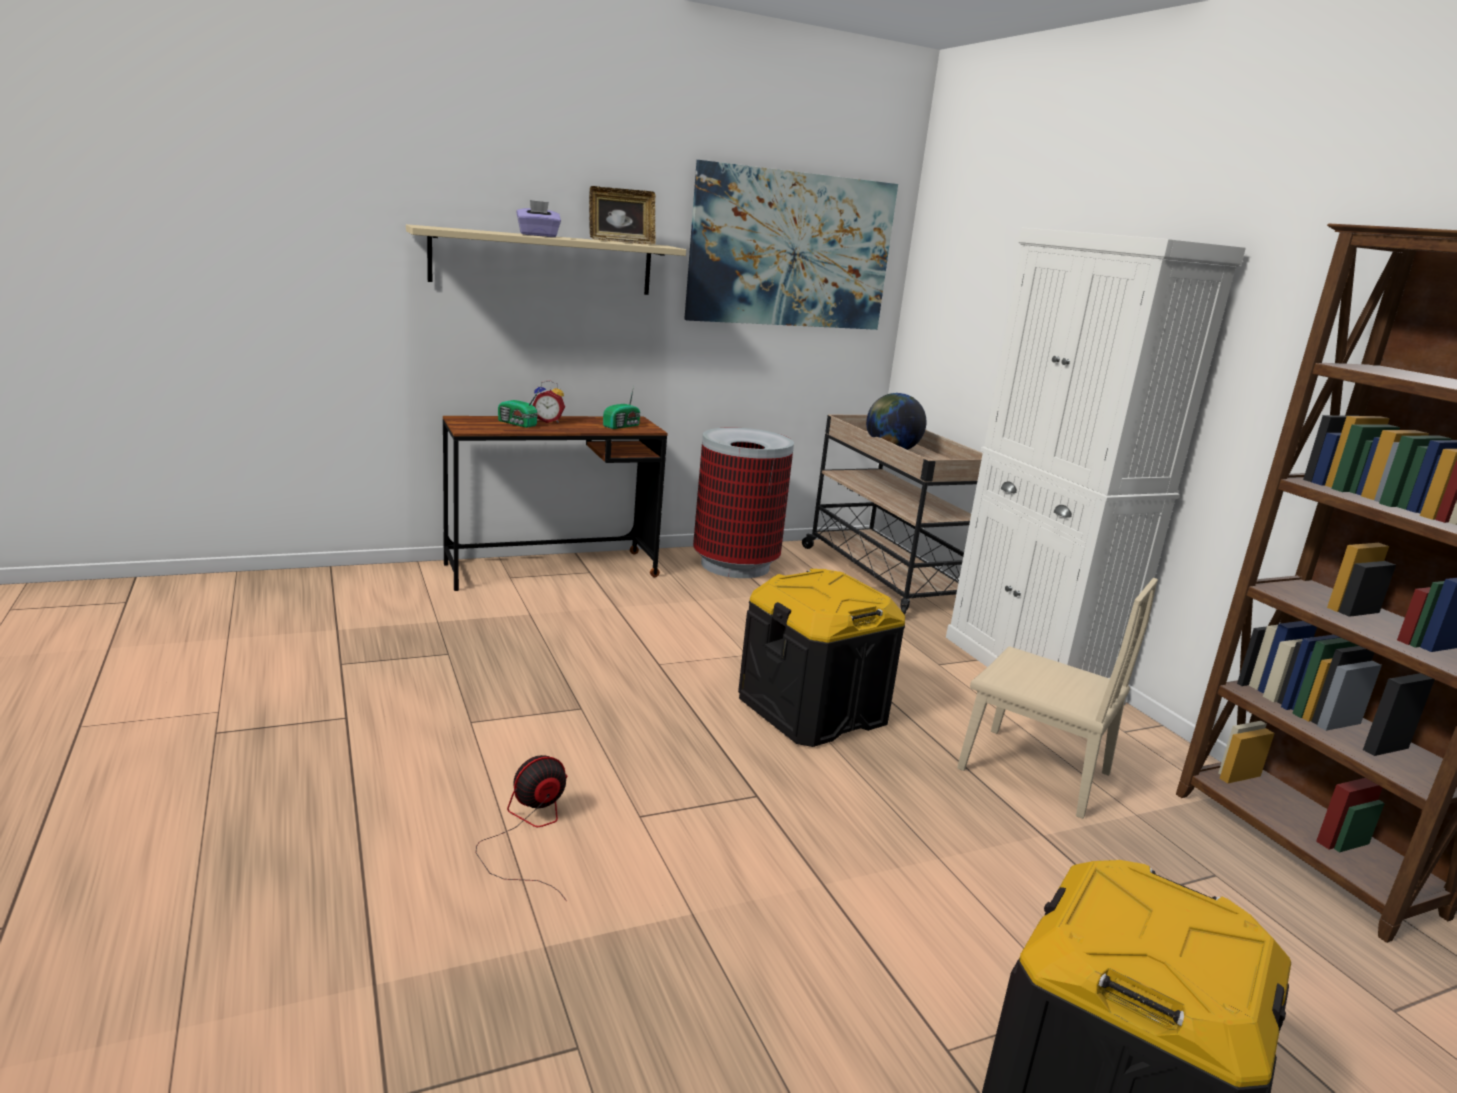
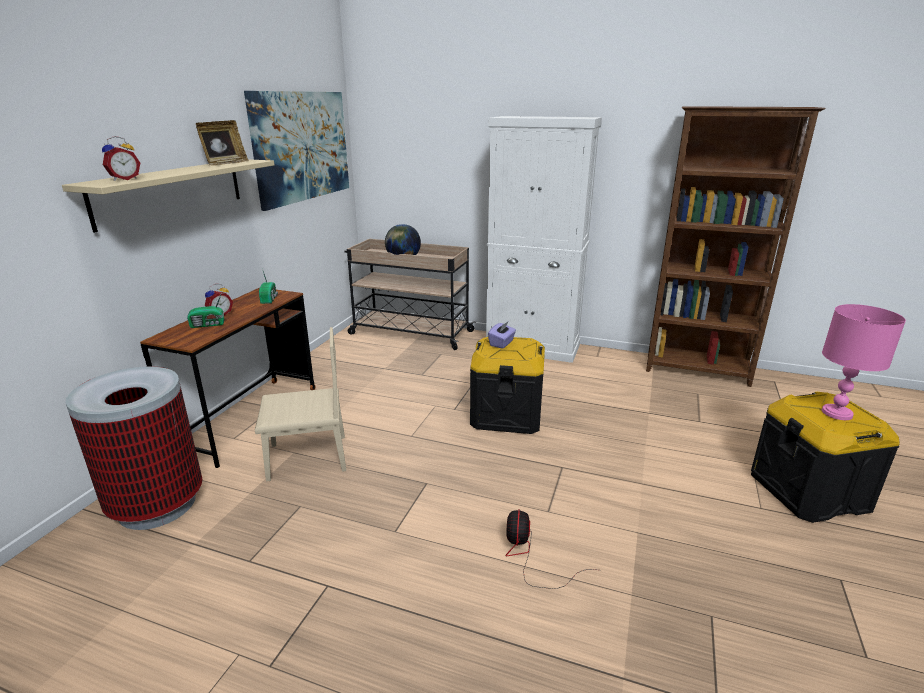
camera: 45 degrees left, 5 degrees up
(462, 229) = (124, 179): none -> alarm clock
(538, 235) = (177, 171): purple tissue box -> purple tissue box (502, 343)
(735, 565) = (338, 361): trash can -> trash can (157, 505)
(1033, 771) = (605, 390): beige chair -> beige chair (307, 457)
(1167, 937) = (837, 413): none -> pink table lamp

